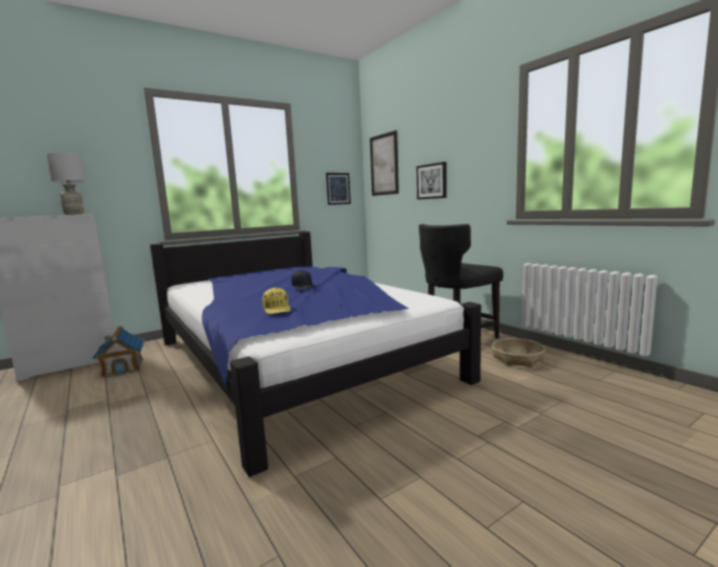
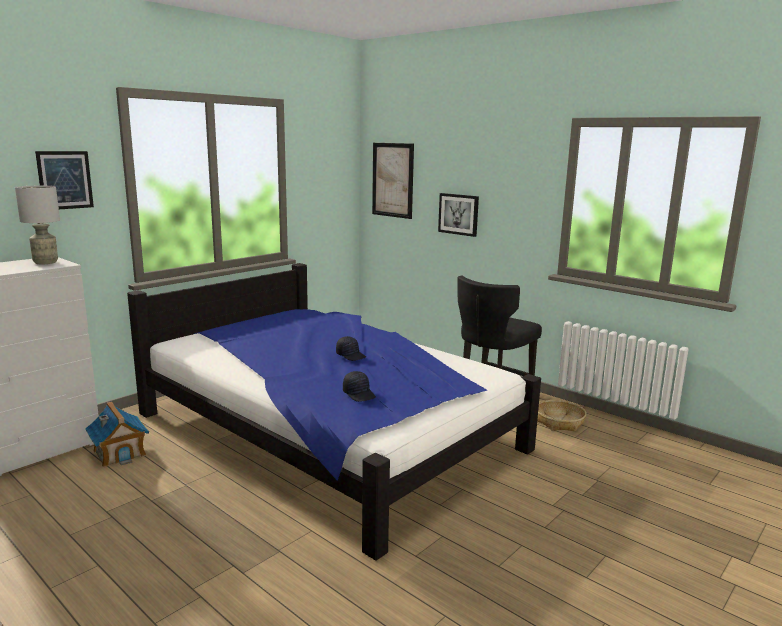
camera: 15 degrees left, 5 degrees up
(277, 309) = (359, 394): yellow cap -> black cap
(338, 188) = (331, 204): picture -> picture (65, 180)

